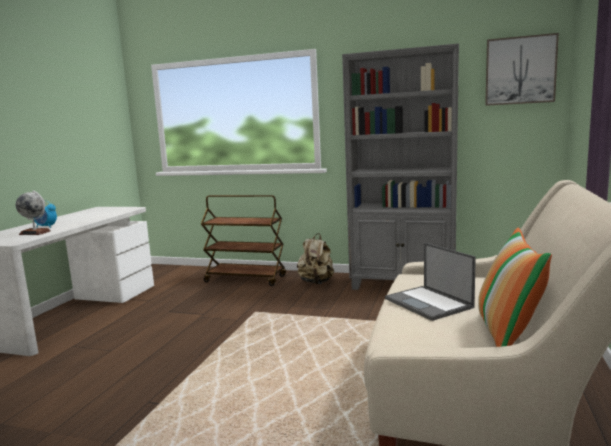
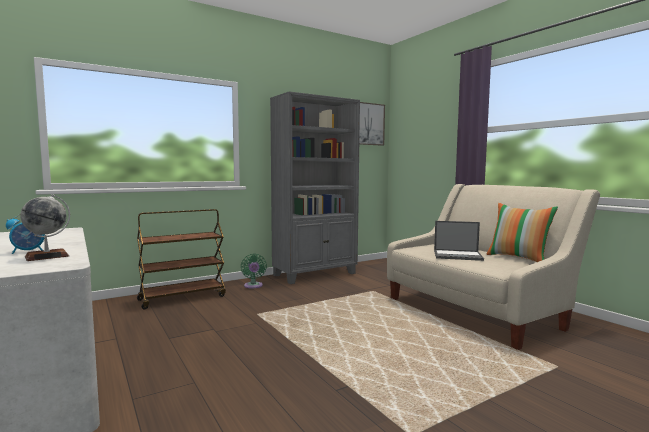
camera: 50 degrees left, 5 degrees down
(316, 282) = (253, 286): beige backpack -> green fan

